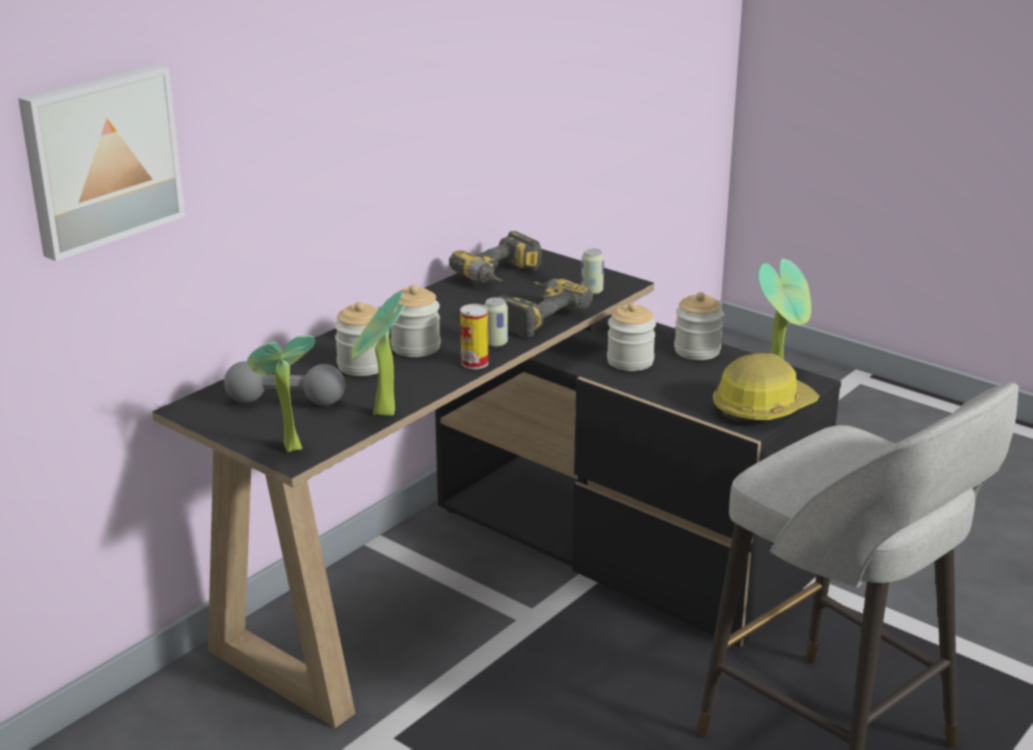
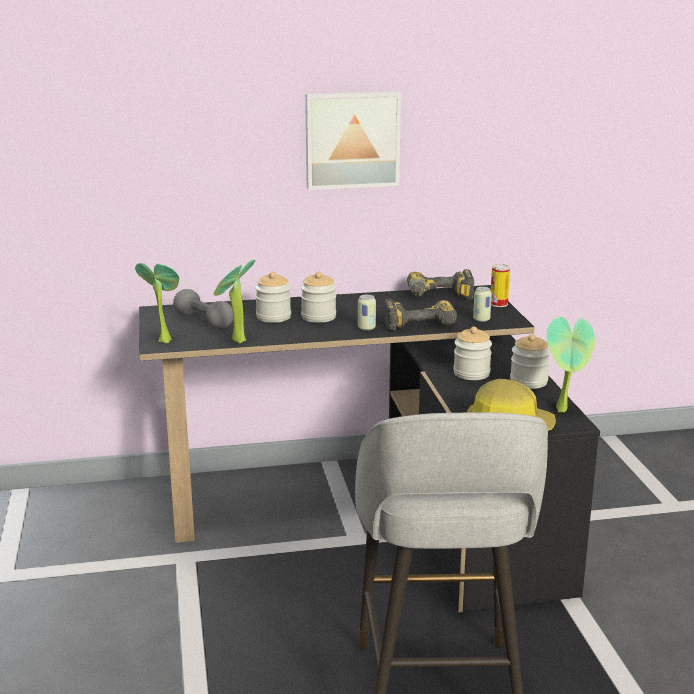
camera: 40 degrees right, 5 degrees down
(100, 158) = (119, 140): picture -> picture (352, 139)
(474, 363) = (334, 334): can -> can (498, 304)

